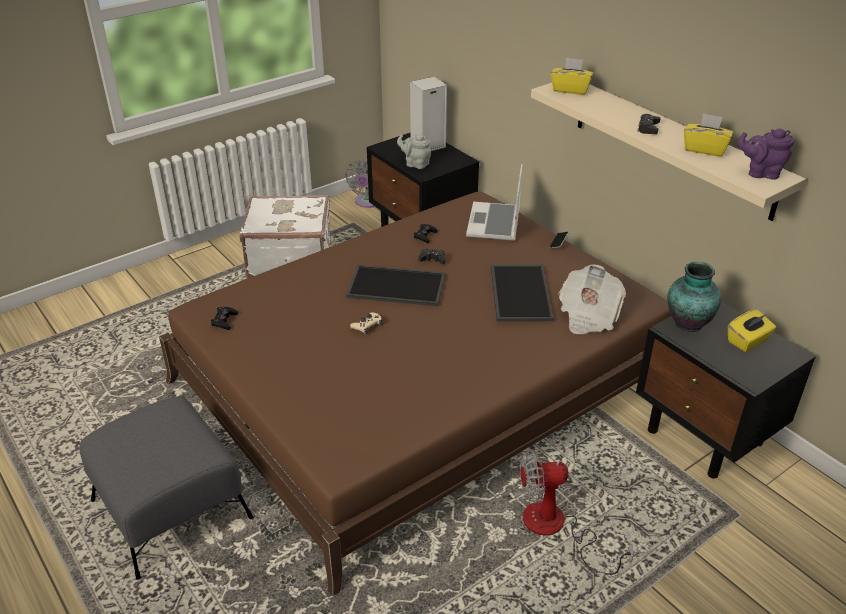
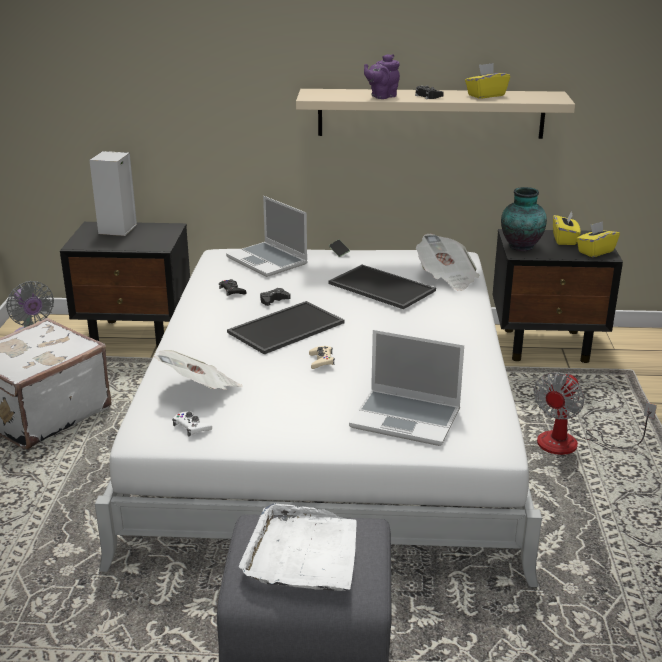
camera: 50 degrees left, 10 degrees down
(149, 442) = (302, 553): none -> white tray
(224, 321) = (191, 427): black game controller -> white game controller
(272, 299) = (200, 389): none -> newspaper
(332, 404) = (407, 418): none -> laptop
(415, 164) = (136, 244): grey teapot -> none
(422, 382) = (330, 424): brown bed -> white bed
(570, 89) = (323, 93): yellow tissue box -> yellow tissue box (595, 251)
(761, 173) = (541, 95): purple teapot -> purple teapot (382, 96)

